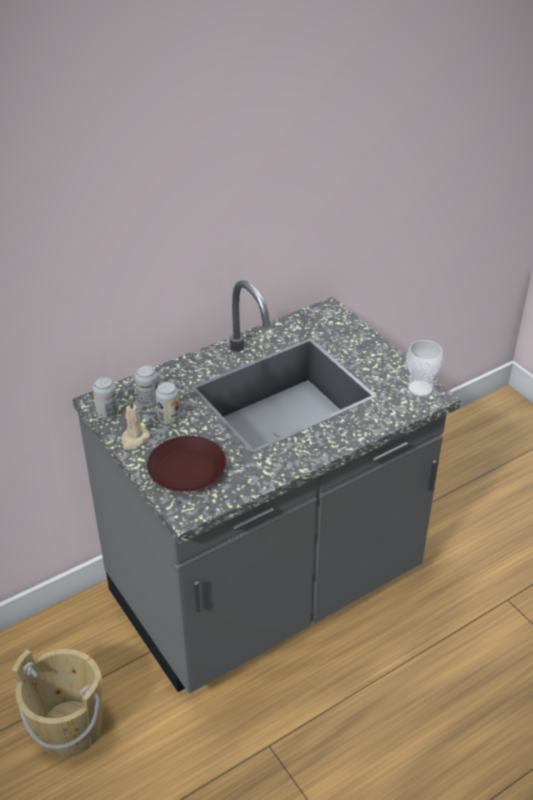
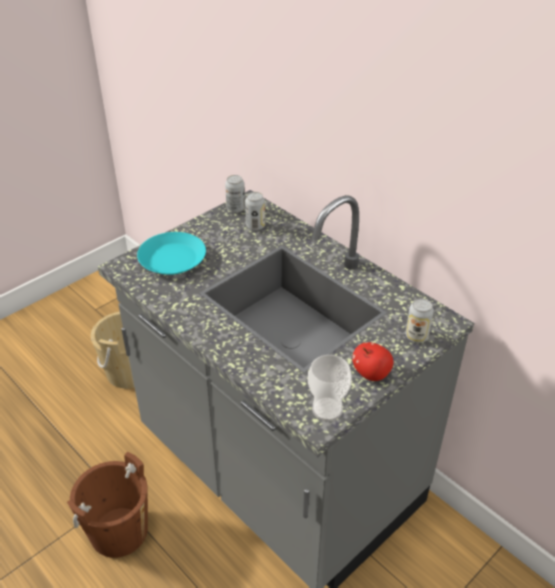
camera: 80 degrees right, 0 degrees up
(134, 439) = (206, 226): beige candle -> none
(169, 418) = (235, 240): can -> can (416, 336)
(187, 470) = (172, 259): brown plate -> turquoise plate
(315, 743) = (119, 531): none -> brown bucket
(383, 359) = (371, 373): none -> apple

